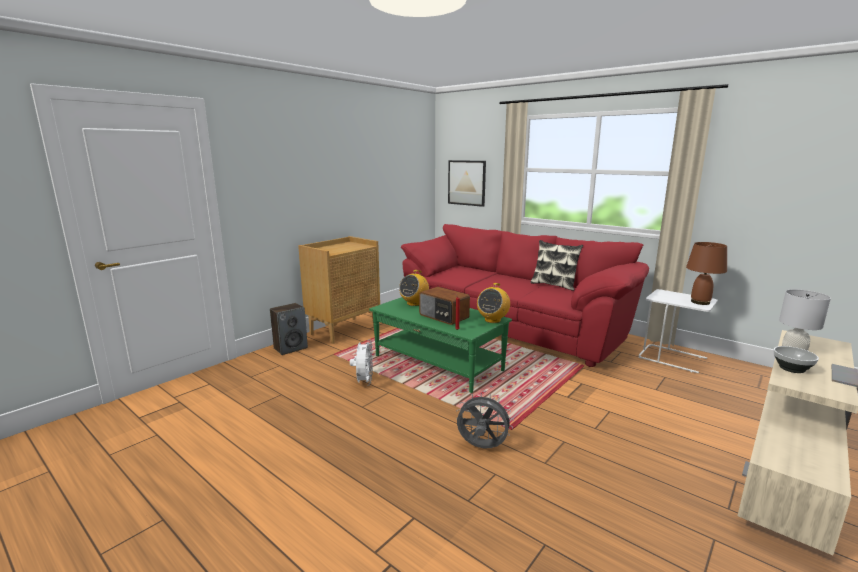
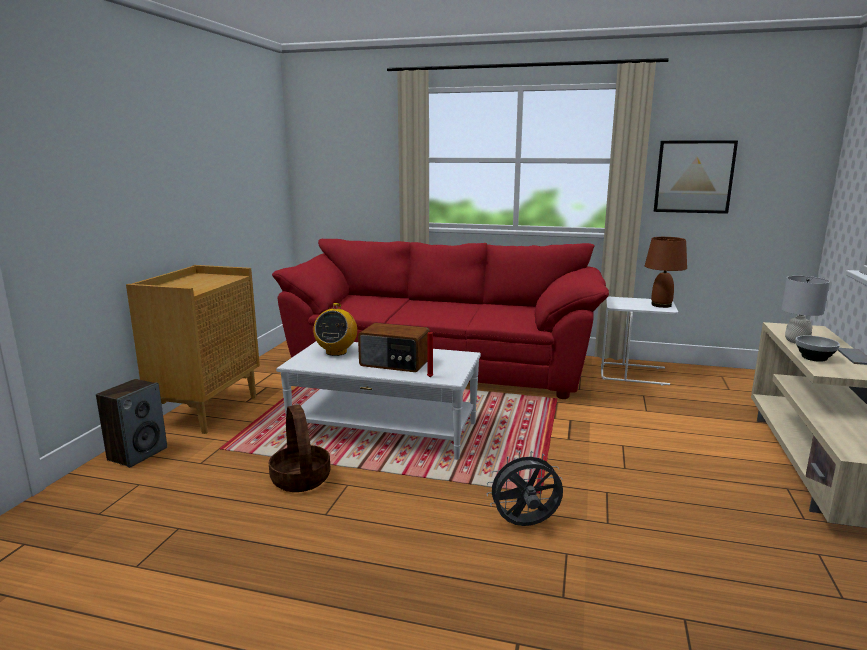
camera: 25 degrees left, 0 degrees up
(364, 382) = (300, 479): white fan -> basket
(438, 363) = (385, 431): green coffee table -> white coffee table
(466, 183) = (340, 180): picture -> picture (694, 177)
(492, 320) = (461, 358): radio -> none
(554, 285) = (493, 305): pillow -> none

